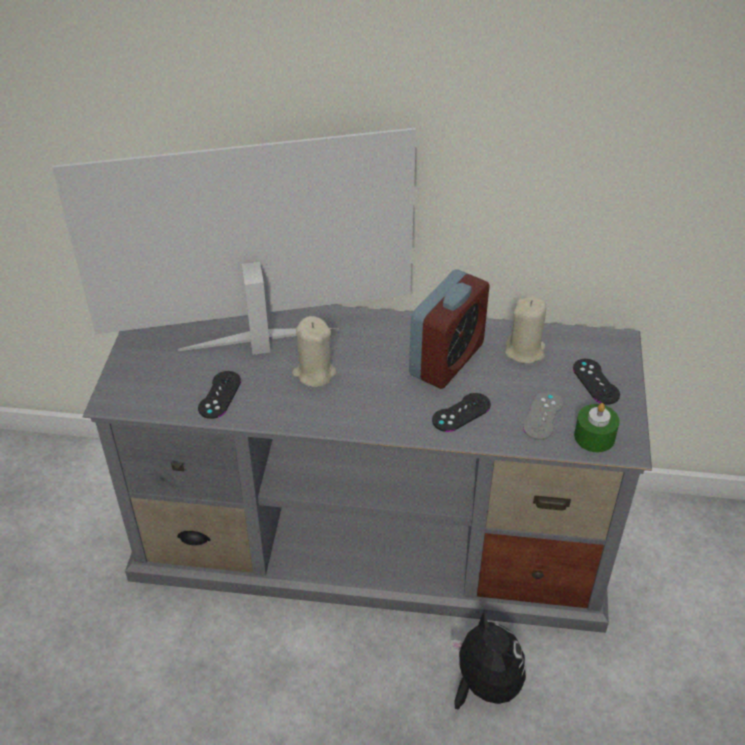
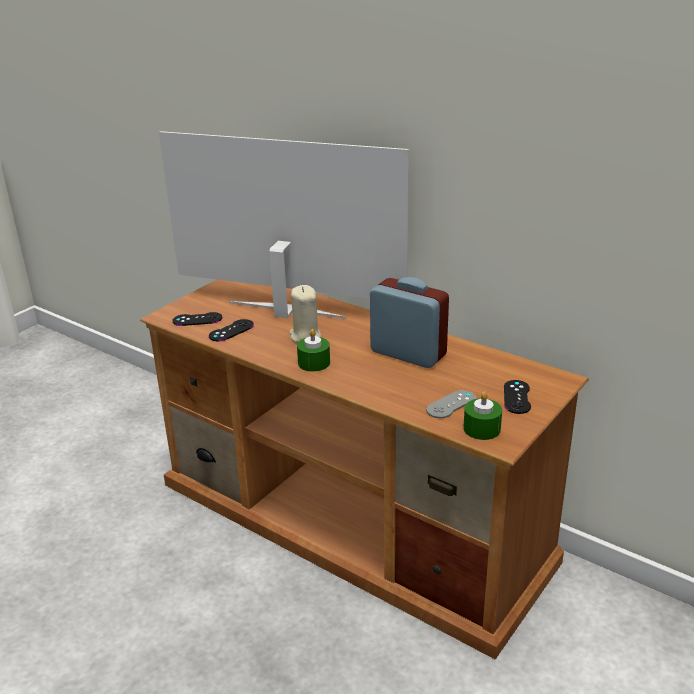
camera: 30 degrees right, 15 degrees down
(357, 410) = (314, 363): none -> green candle
(376, 537) = (354, 521): grey tv stand -> brown tv stand
(446, 359) = (408, 353): alarm clock -> alarm clock turned 120 degrees counterclockwise
(461, 412) = (388, 385): black game controller -> black game controller (197, 319)
(484, 685) = (361, 652): plush toy -> none
(525, 351) = (475, 364): beige candle -> none

